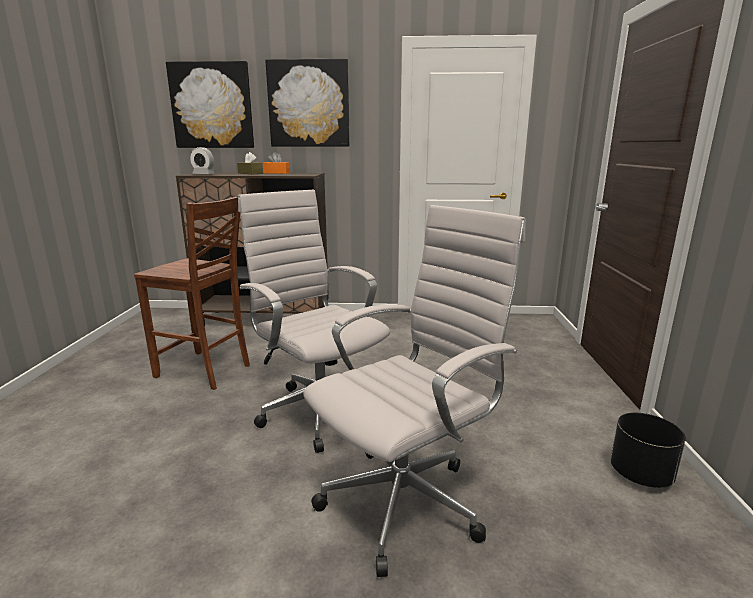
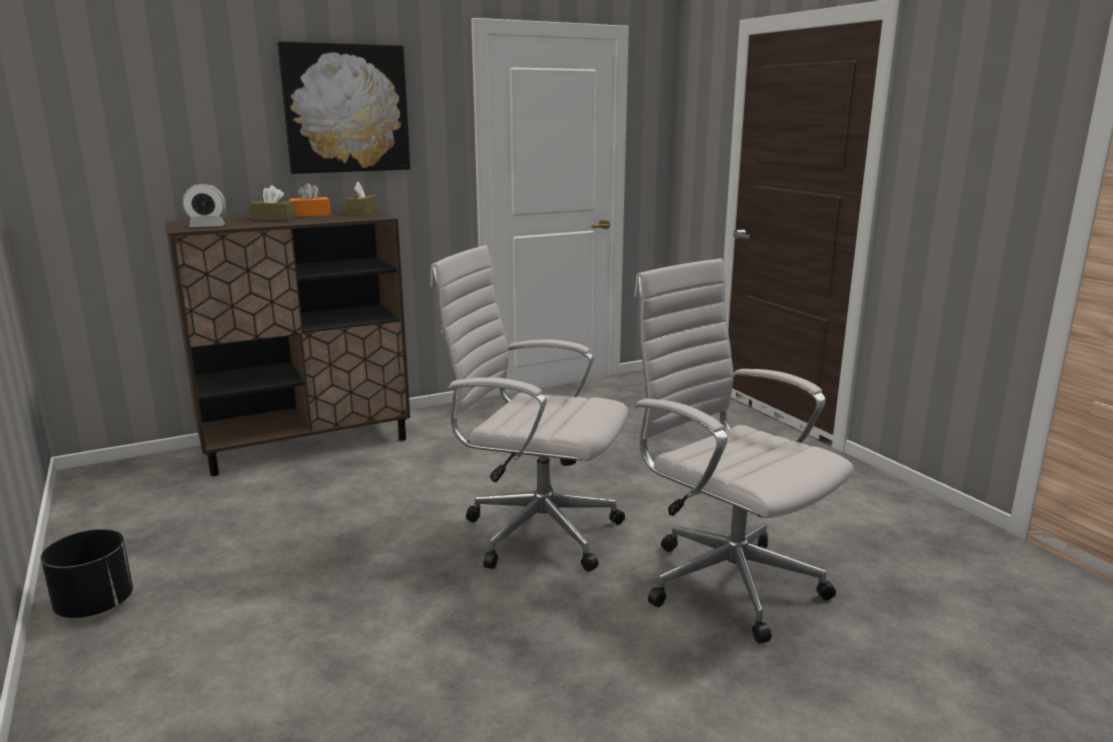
camera: 30 degrees left, 0 degrees up
(205, 371) = (319, 531): brown chair -> none
(212, 106) = (183, 111): picture -> none
(307, 173) = (361, 213): none -> brown tissue box
(408, 500) = (725, 580): white office chair -> white office chair turned 60 degrees counterclockwise
(640, 475) = (877, 499): black planter -> black planter (96, 605)

